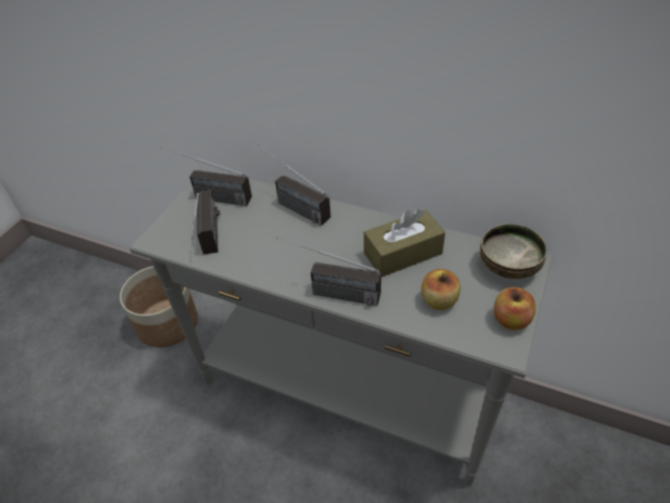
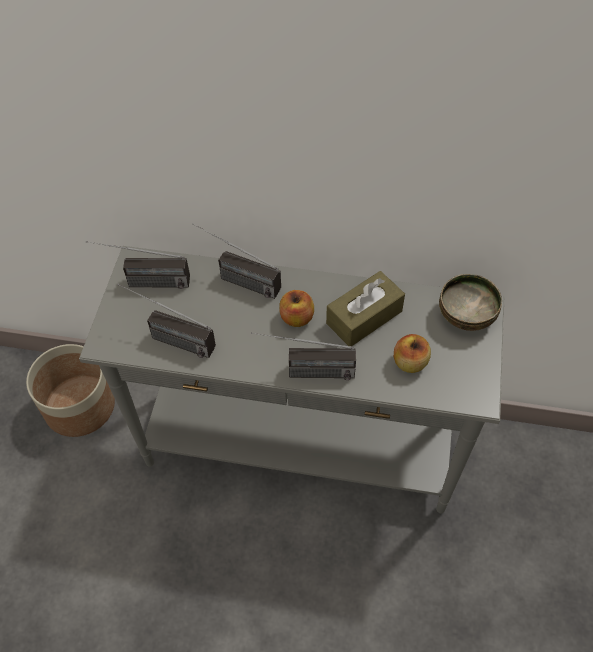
camera: 15 degrees left, 10 degrees up
(212, 243) = (167, 338): radio -> radio turned 135 degrees clockwise
(511, 320) = (478, 370): apple -> apple (297, 318)

